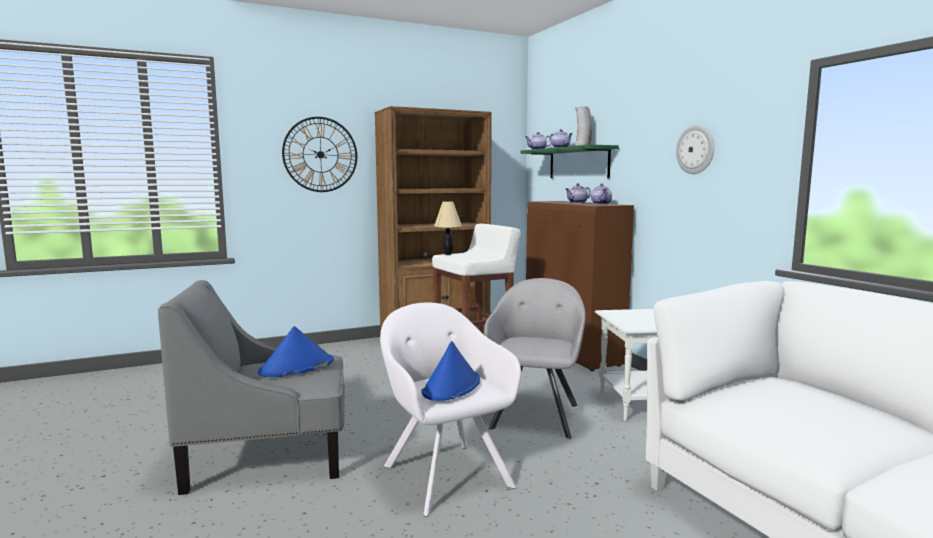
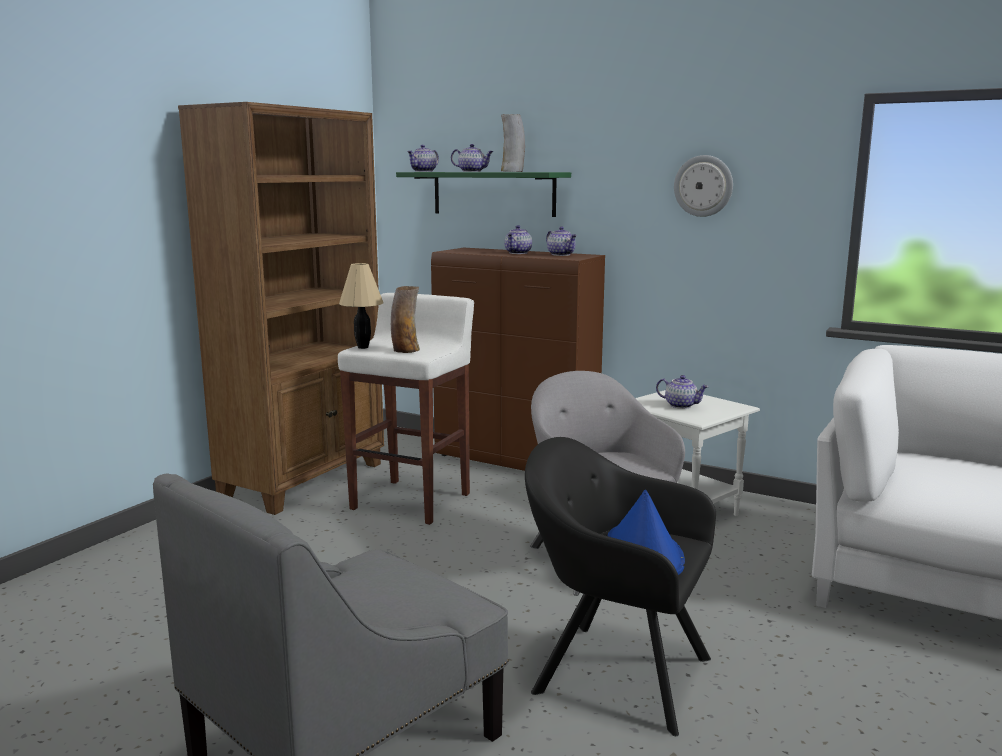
camera: 35 degrees left, 5 degrees up
(297, 367) = (386, 587): blue hat -> none
(320, 154) = (92, 185): wall clock -> none
(444, 473) = (614, 672): white armchair -> black armchair
(465, 257) = (406, 350): none -> vase
(639, 318) = (681, 405): none -> teapot

